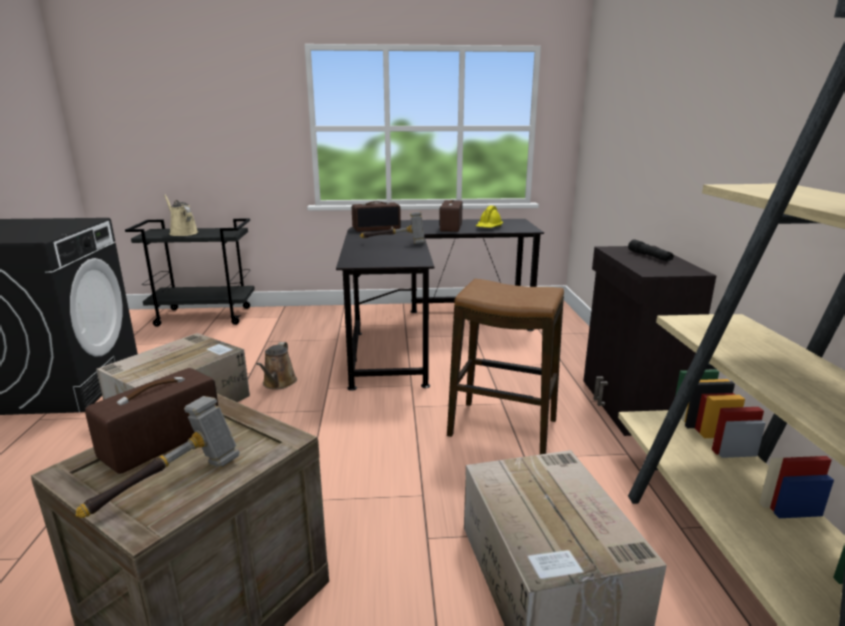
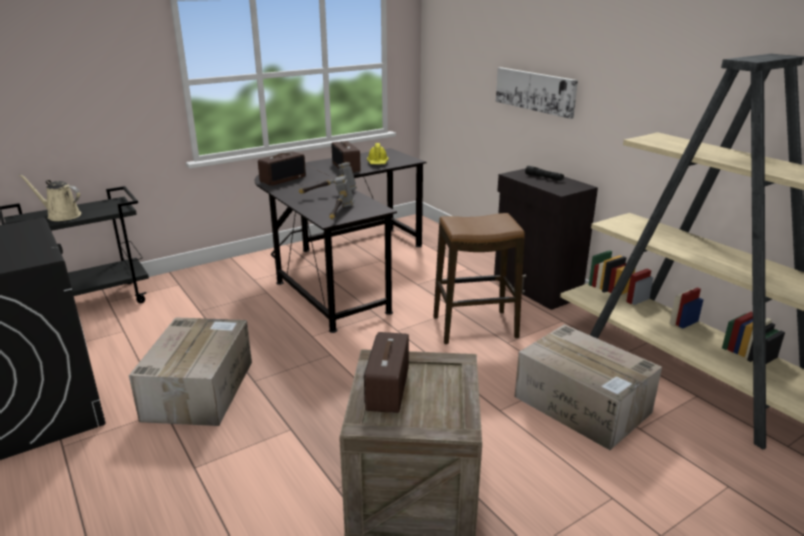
camera: 30 degrees left, 5 degrees up
(170, 486) = (437, 408): hammer -> hammer (340, 213)
(278, 383) = (264, 344): brown watering can -> none
(668, 146) = (535, 91): none -> picture

